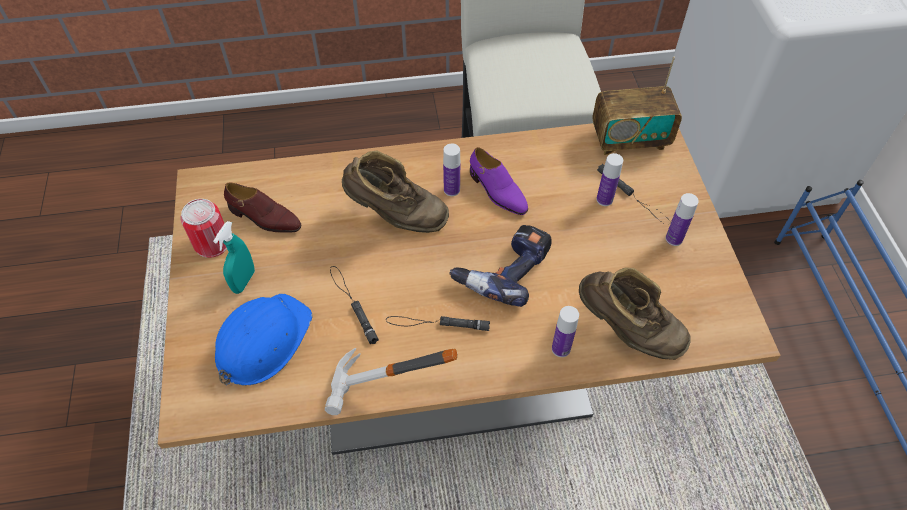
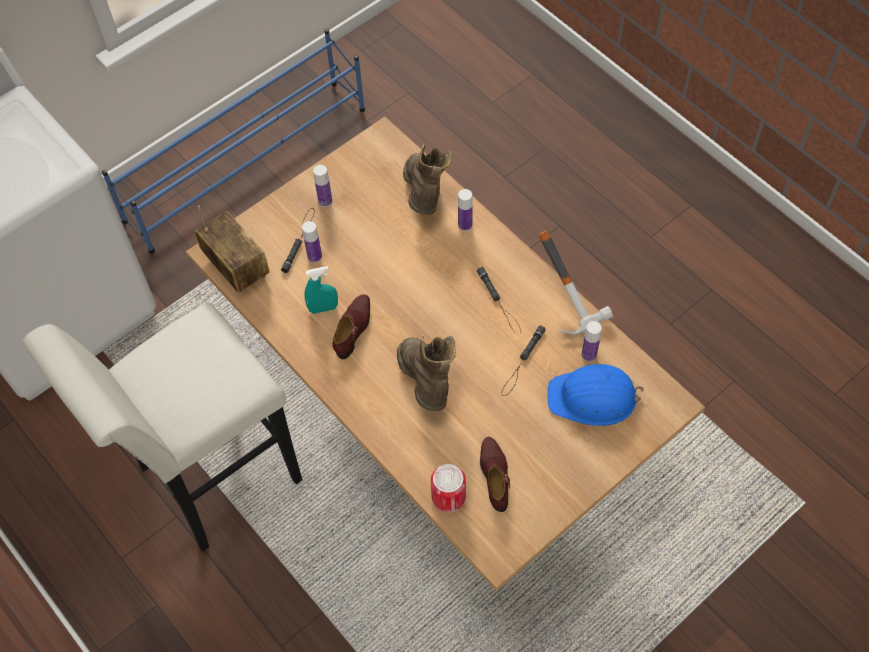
camera: 120 degrees left, 5 degrees up
(212, 243) = (545, 496): can -> can (448, 497)
(244, 281) = (559, 446): turquoise spray bottle -> turquoise spray bottle (323, 308)
(451, 190) = (373, 360): bottle -> bottle (589, 355)
(497, 191) = (354, 329): purple shoe -> brown shoe
(503, 270) = (426, 287): power drill -> none

